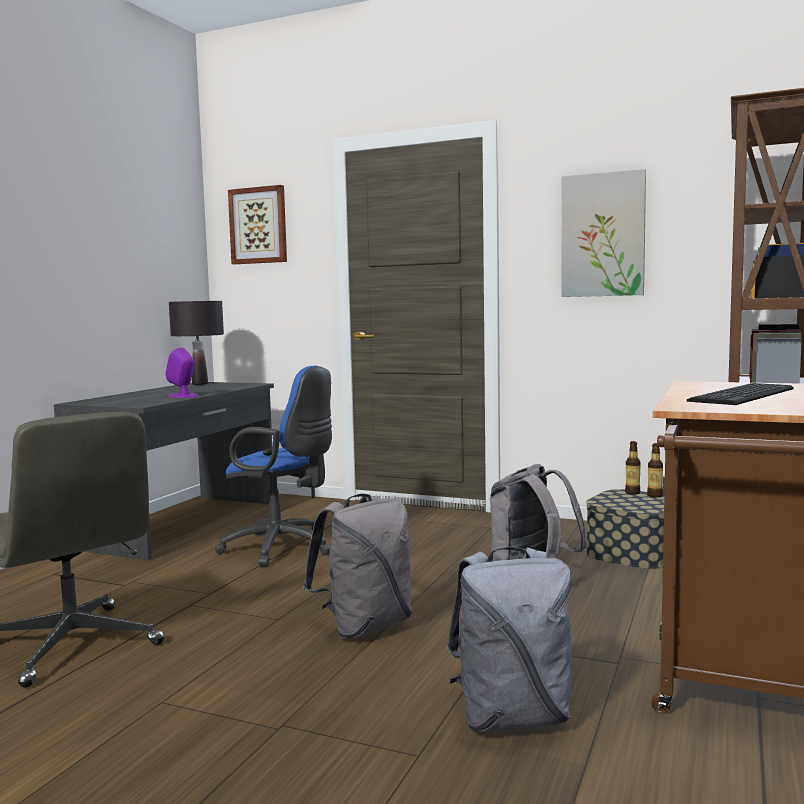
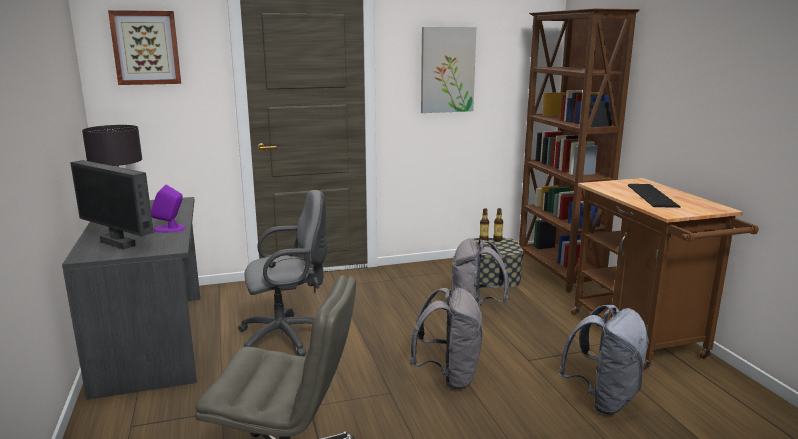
camera: 40 degrees left, 10 degrees up
(122, 399) = (119, 243): none -> monitor
(283, 549) = (287, 337): blue office chair -> grey office chair

